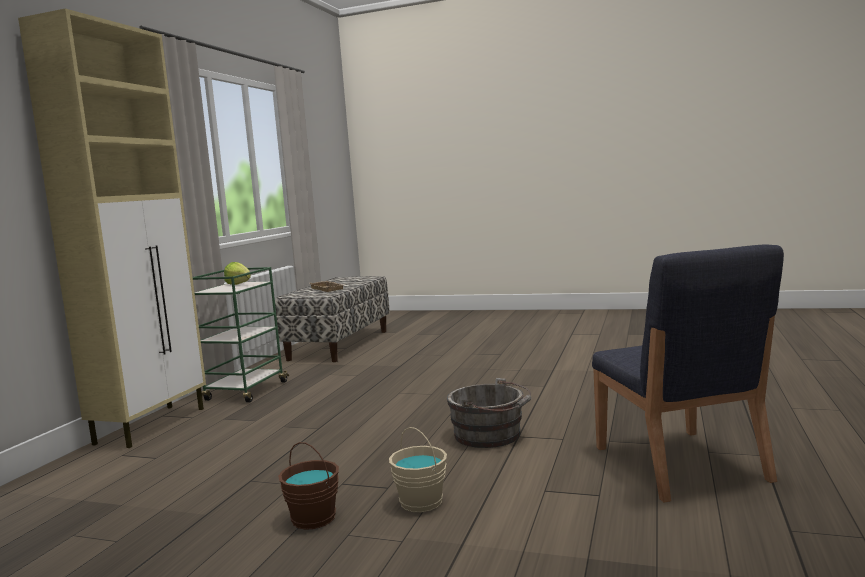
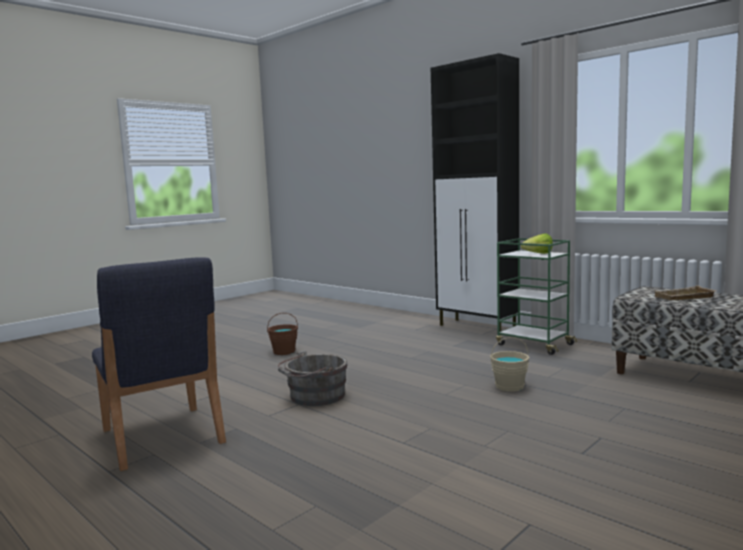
camera: 115 degrees right, 0 degrees up
(152, 425) = (477, 327): beige cabinet -> black cabinet
(420, 502) = (260, 369): beige bucket -> beige bucket (509, 386)
(680, 464) = (162, 437): blue chair -> blue chair turned 135 degrees counterclockwise

